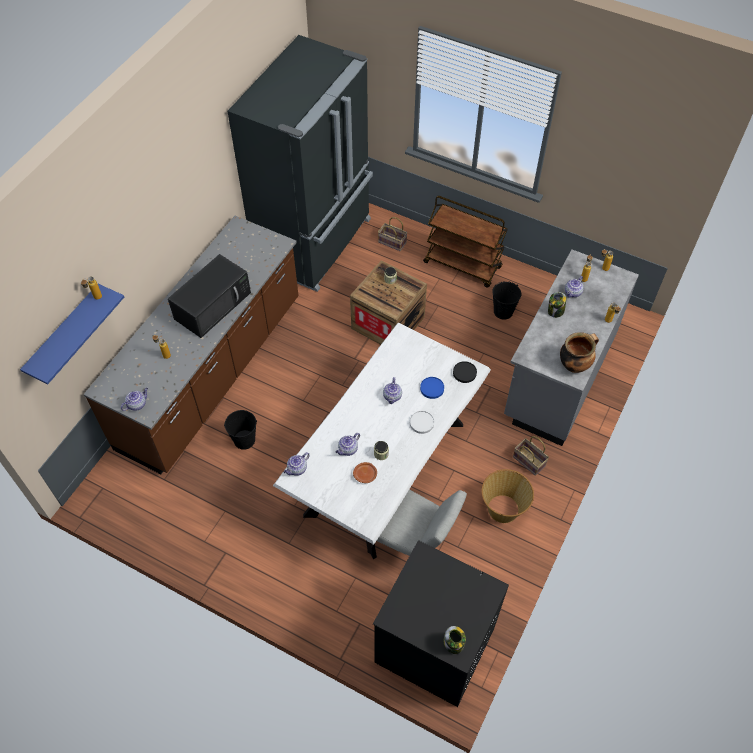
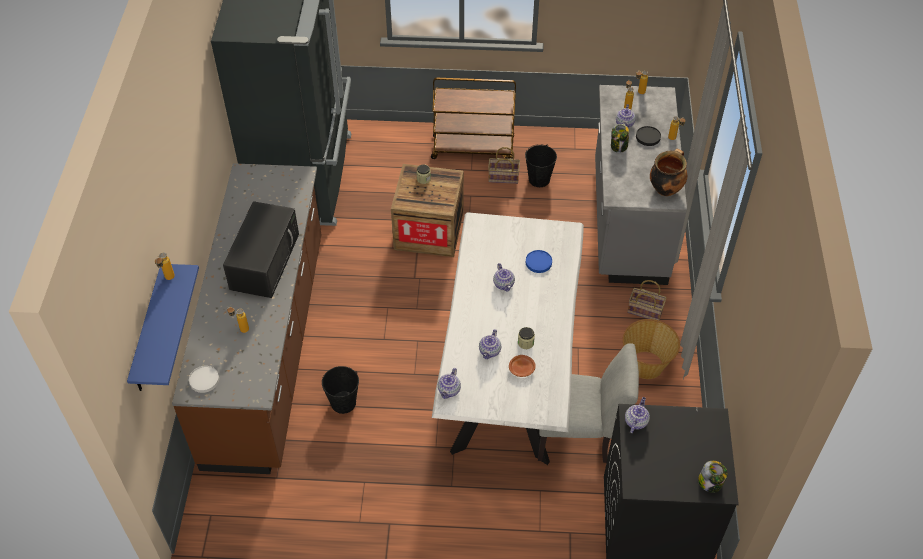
camera: 25 degrees left, 5 degrees down
(137, 404) = (241, 390): teapot -> teapot (636, 421)
(391, 242) = (386, 150): basket -> basket (502, 177)
(422, 423) = (548, 298): white plate -> white plate (204, 380)
(464, 373) = (561, 236): black plate -> black plate (647, 137)

